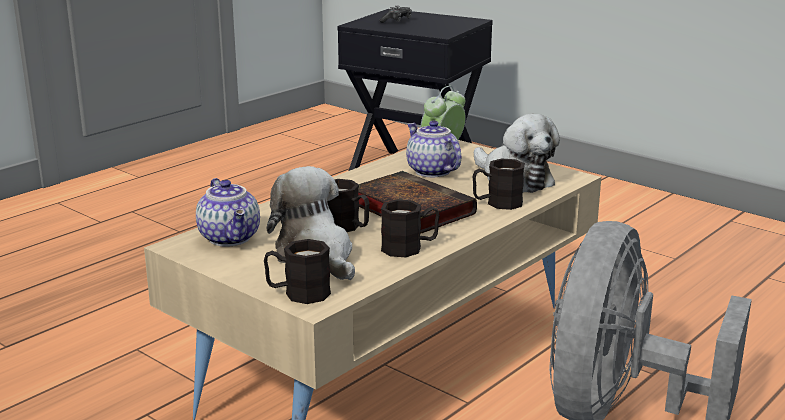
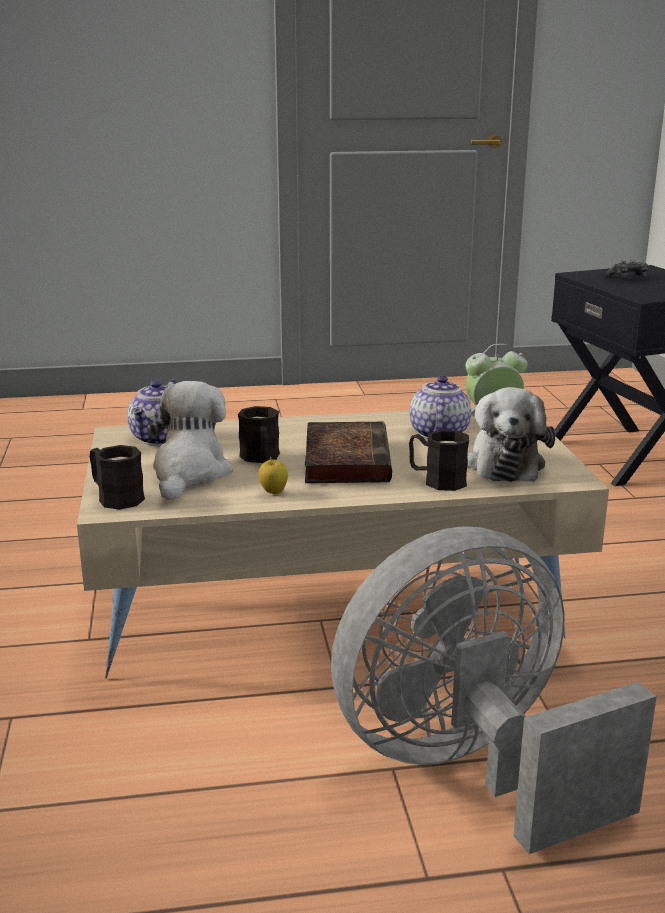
camera: 40 degrees right, 0 degrees up
(410, 248) = (273, 492): black mug -> apple

